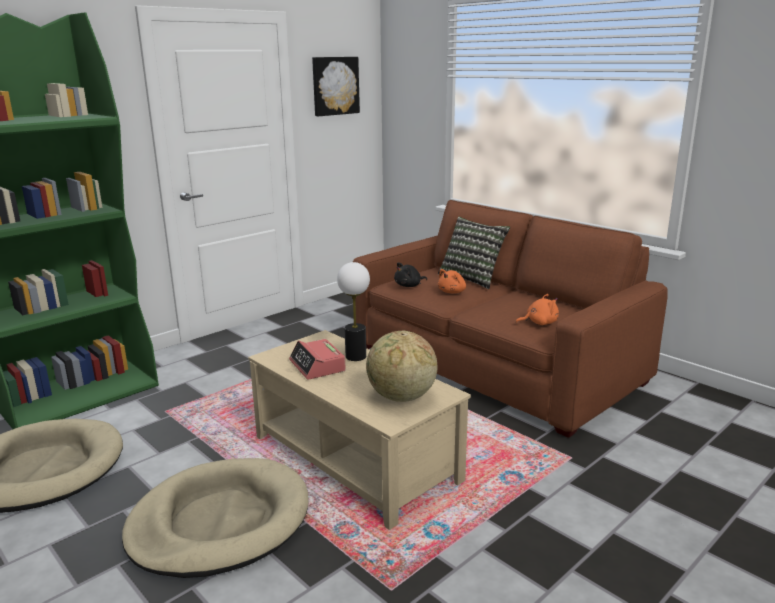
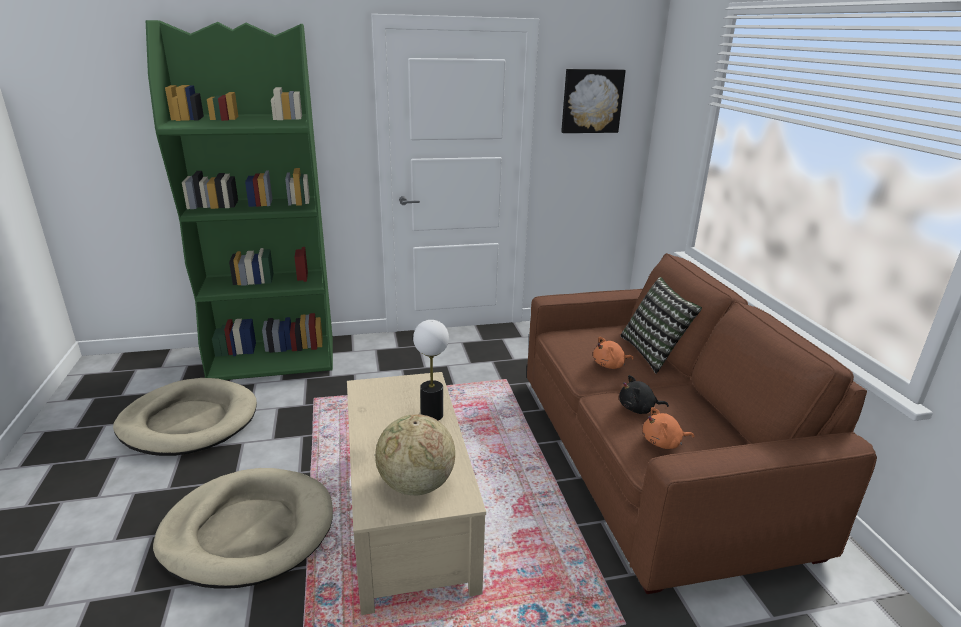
camera: 30 degrees right, 5 degrees up
(317, 366) = (387, 414): alarm clock -> none
(409, 286) = (575, 342): black plush toy -> black plush toy (638, 409)
(539, 323) = (663, 442): orange plush toy -> orange plush toy turned 150 degrees clockwise

